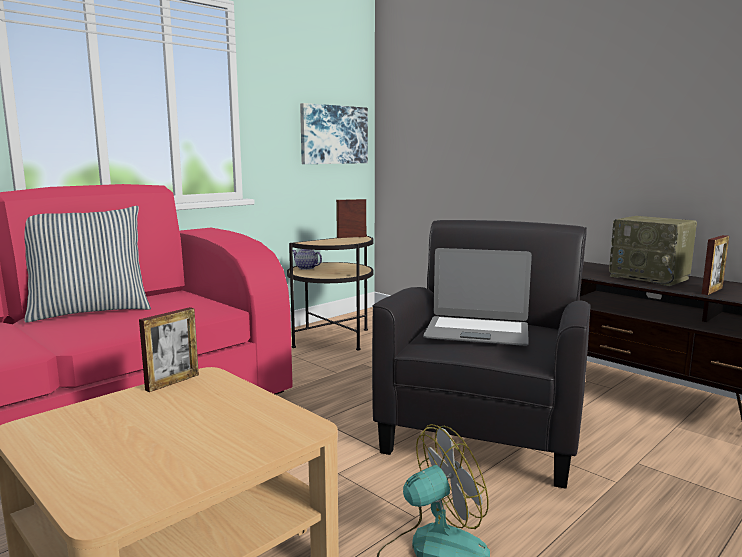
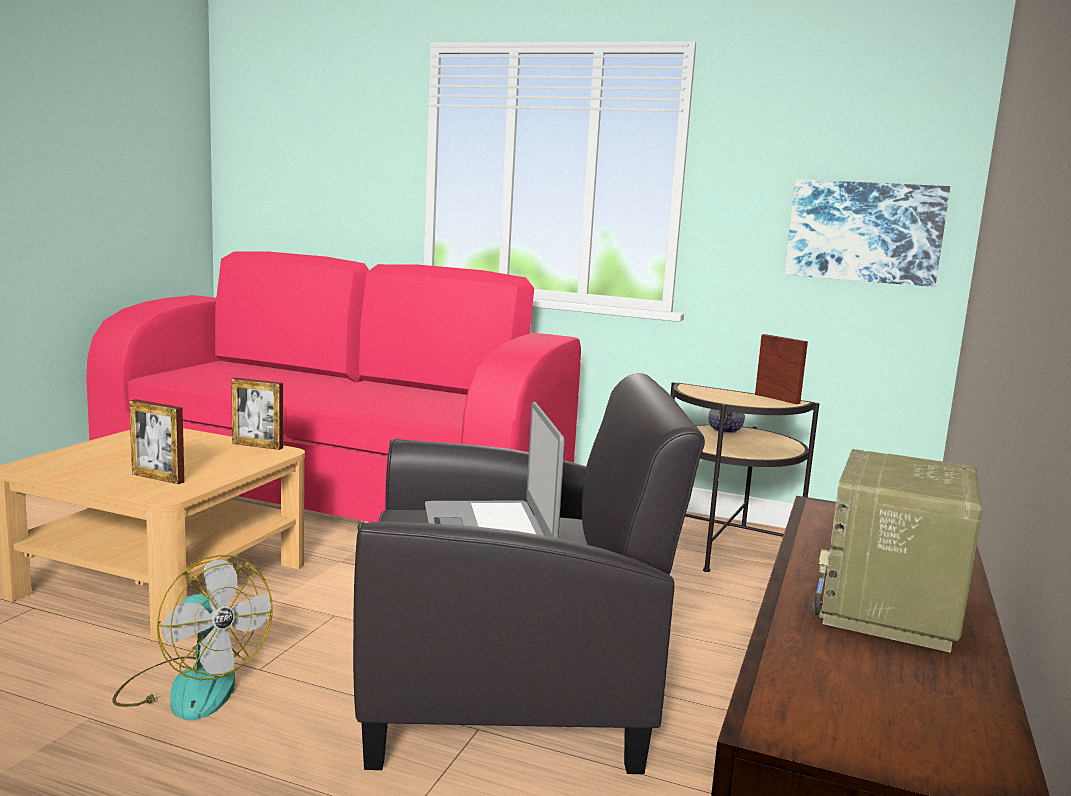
camera: 65 degrees right, 0 degrees up
(90, 311) = (398, 390): pillow -> none
(712, 291) = (835, 666): picture frame -> picture frame (158, 478)

